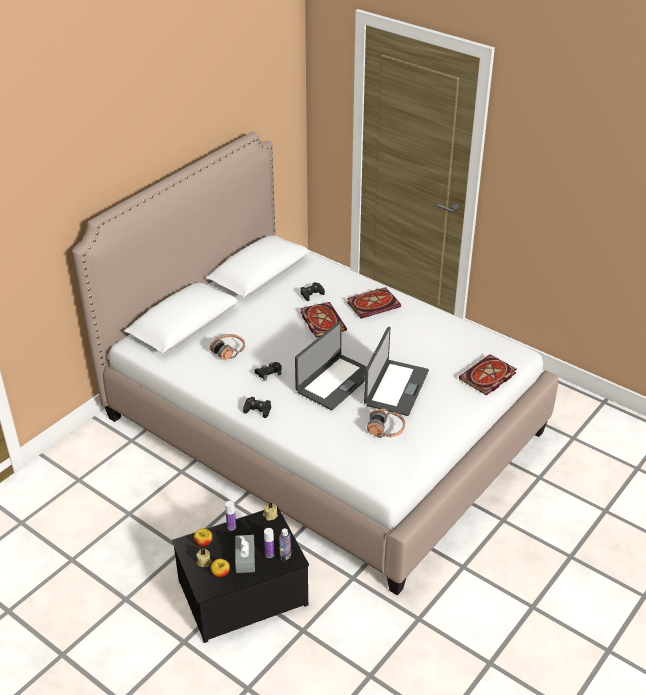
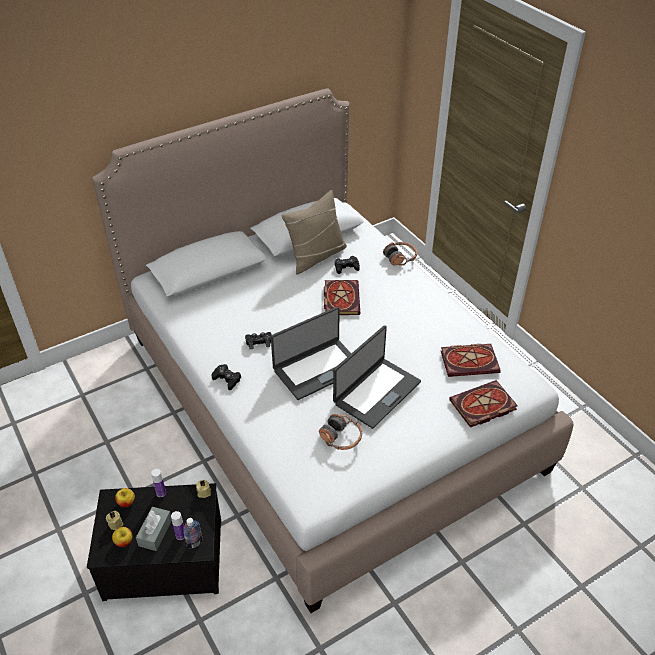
camera: 20 degrees right, 5 degrees up
(228, 351) = (234, 308): headphones -> headphones (400, 258)
(278, 291) = (316, 256): none -> beige pillow
(374, 304) = (403, 292): book -> book (470, 361)

